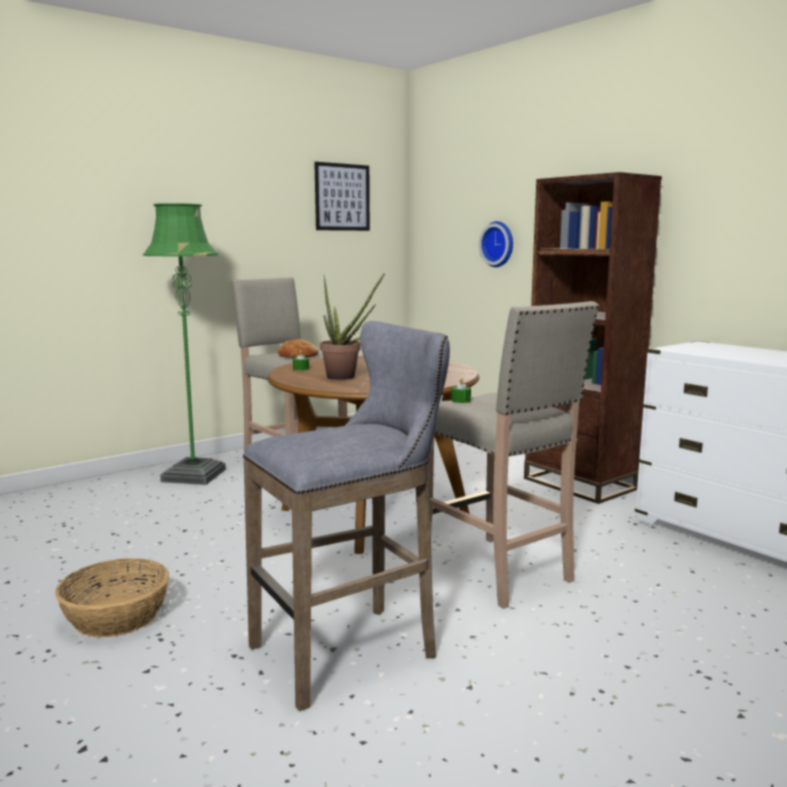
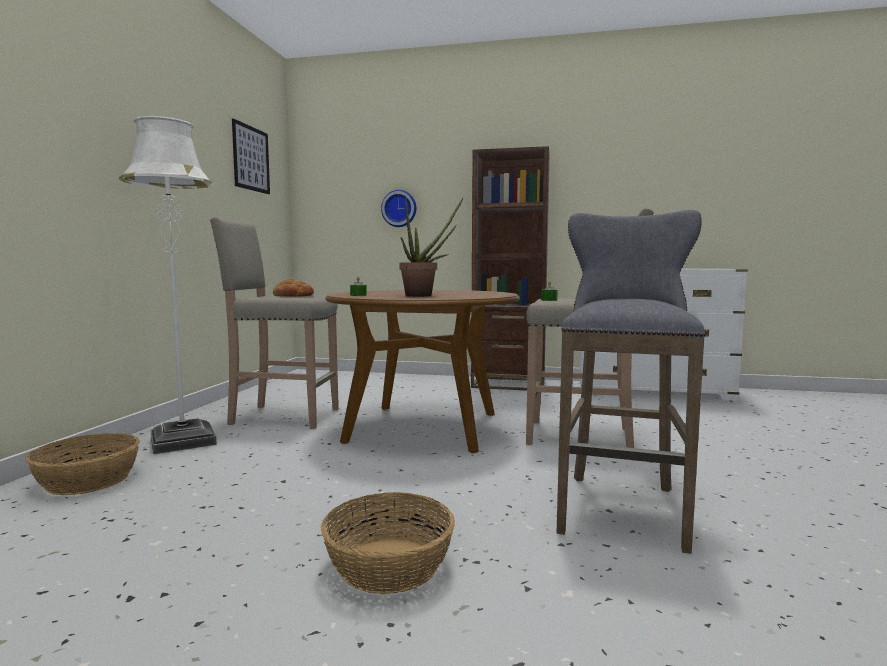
camera: 40 degrees left, 5 degrees down
(100, 492) = (89, 480): none -> basket
(194, 475) = (183, 441): green floor lamp -> white floor lamp

